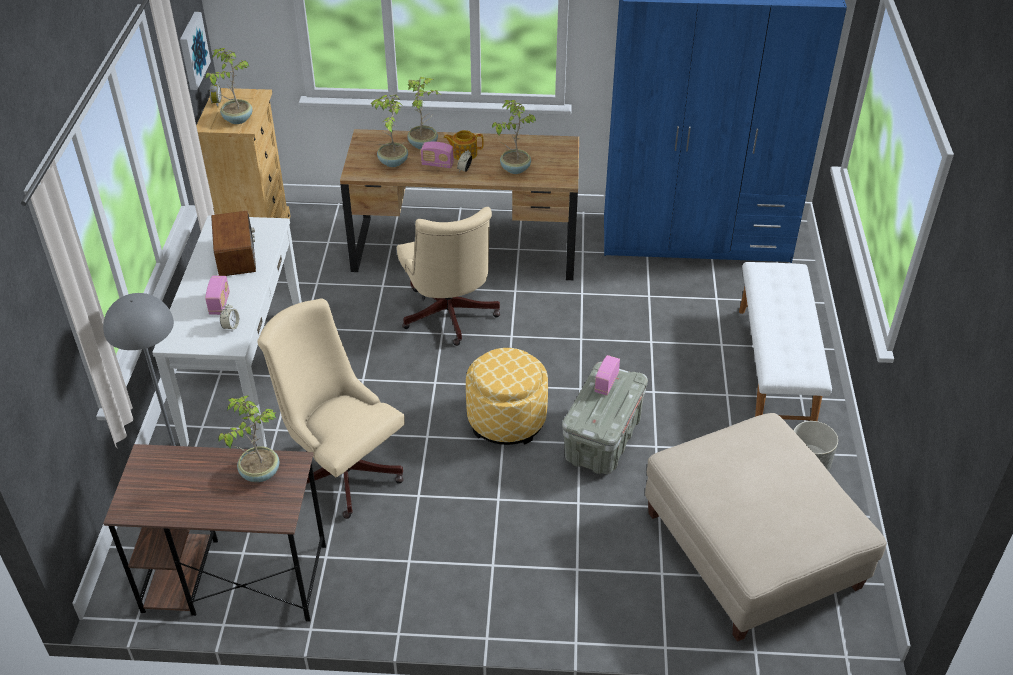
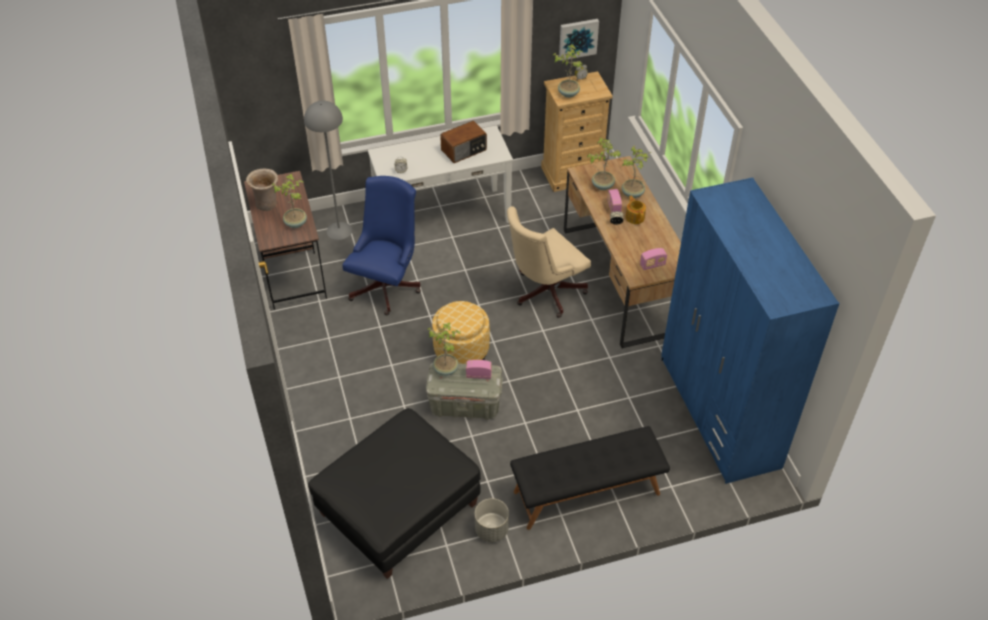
camera: 70 degrees right, 5 degrees up
(186, 501) = (267, 204): none -> beige vase
(219, 304) = (418, 159): radio -> radio (652, 265)
(341, 468) = (387, 285): beige office chair -> blue office chair
(514, 168) = (633, 248): potted plant -> potted plant (446, 369)
(752, 549) = (399, 509): beige ottoman -> black ottoman
(776, 368) = (587, 493): white bench -> black bench

